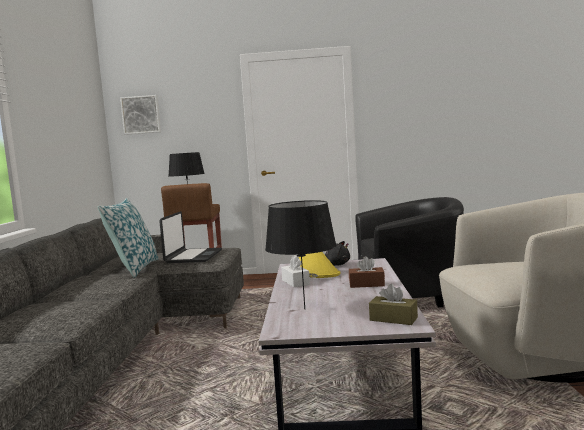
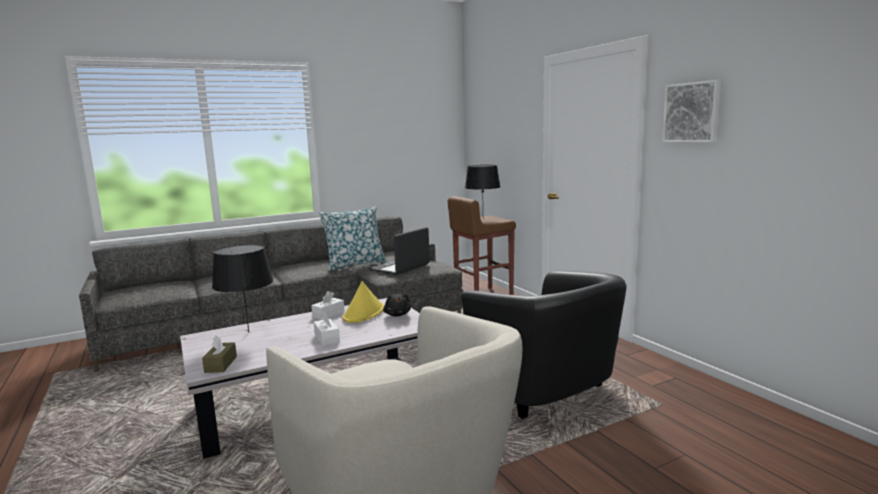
camera: 60 degrees right, 5 degrees up
(141, 115) = (480, 122): picture -> picture (692, 112)
(193, 256) = (400, 267): laptop -> laptop turned 150 degrees clockwise
(366, 284) = (327, 338): brown tissue box -> white tissue box

